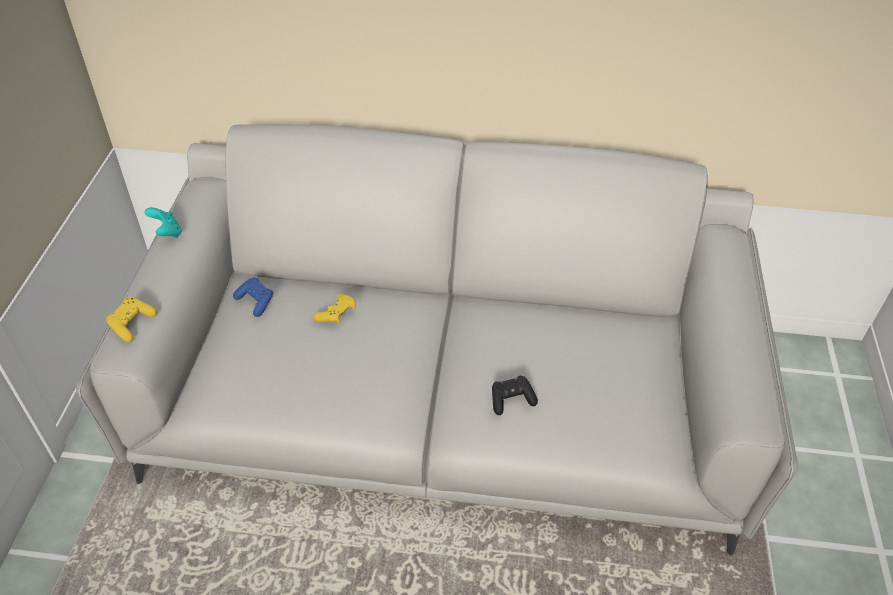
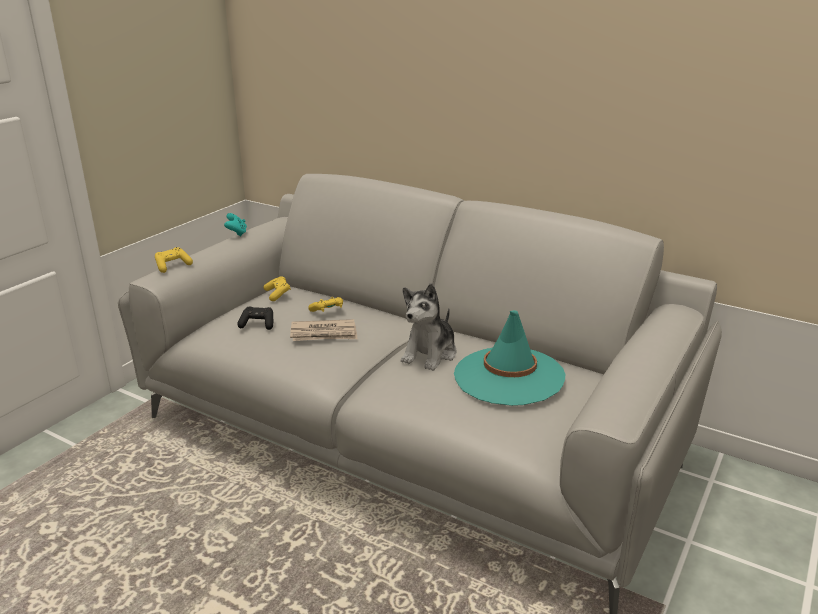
camera: 25 degrees right, 20 degrees down
(256, 301) = (278, 294): blue game controller -> yellow game controller
(358, 355) = (324, 333): none -> newspaper
(490, 349) = (430, 354): none -> plush toy
(511, 400) = (422, 384): black game controller -> black game controller (258, 324)
(588, 358) = (508, 376): none -> turquoise hat

